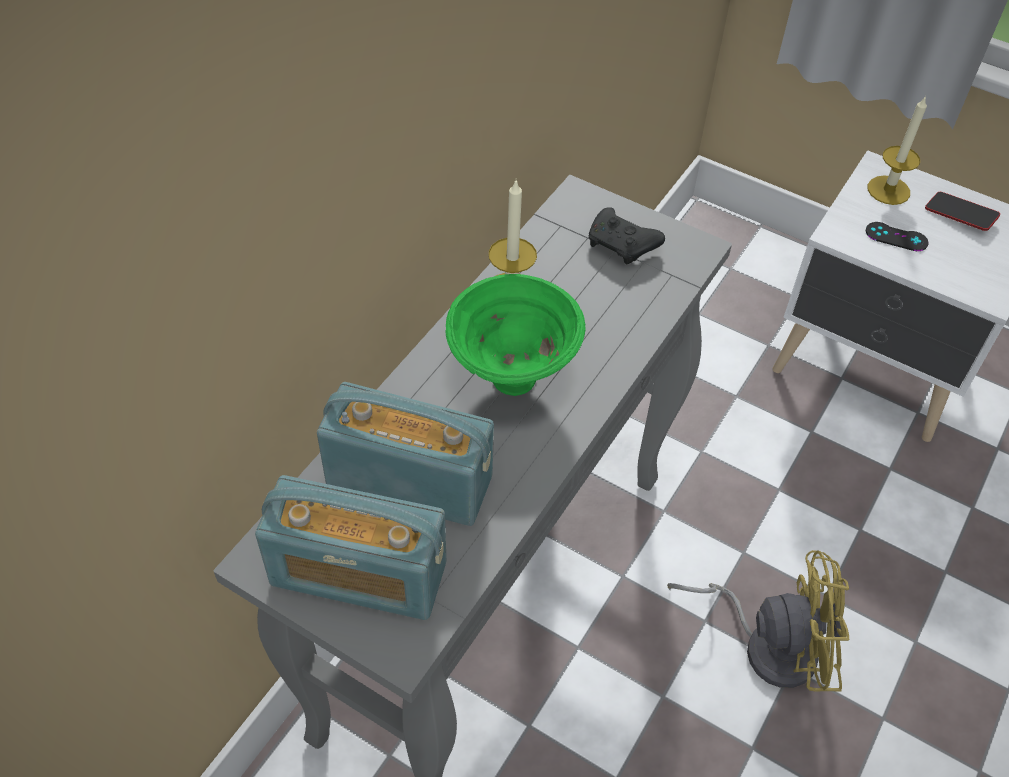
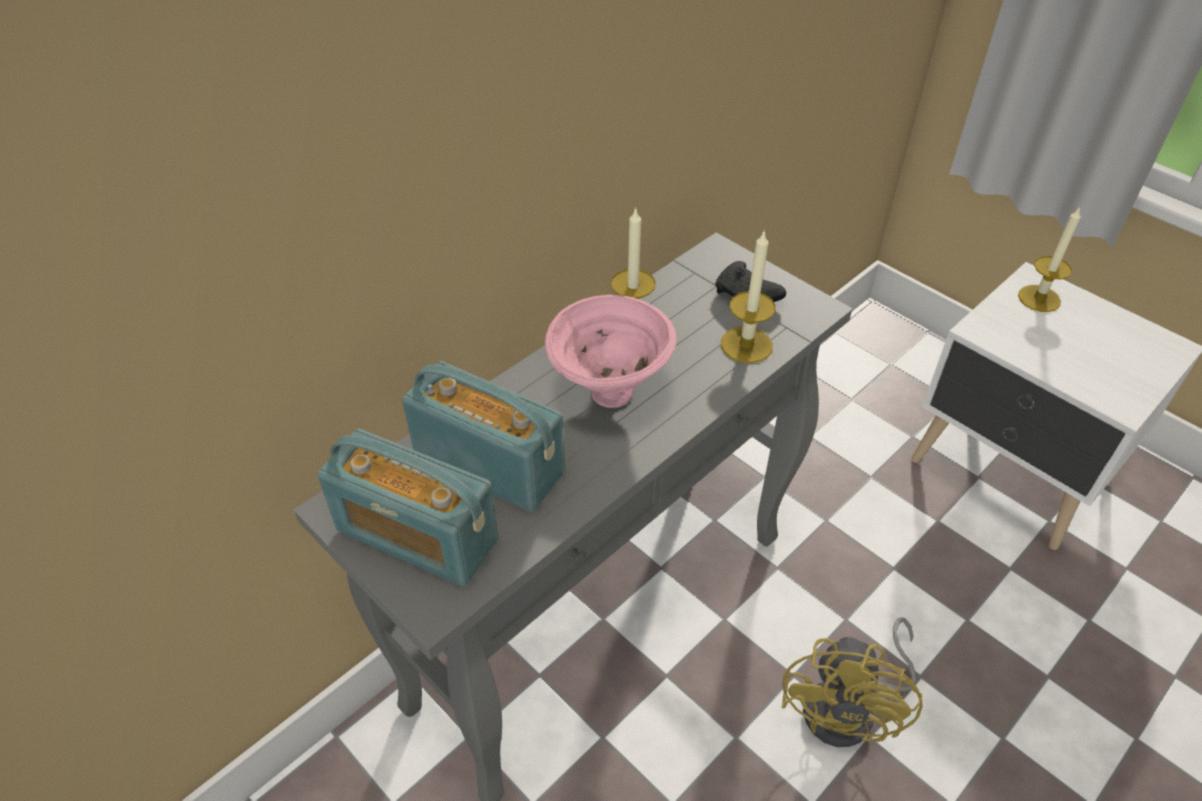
camera: 15 degrees right, 5 degrees down
(513, 381) = (610, 395): green bowl -> pink bowl
(637, 301) = (746, 345): none -> candle
(768, 644) = (850, 710): yellow fan -> yellow fan turned 90 degrees clockwise
(896, 237) = (1037, 340): black game controller -> none
(960, 215) = (1107, 329): phone -> none

